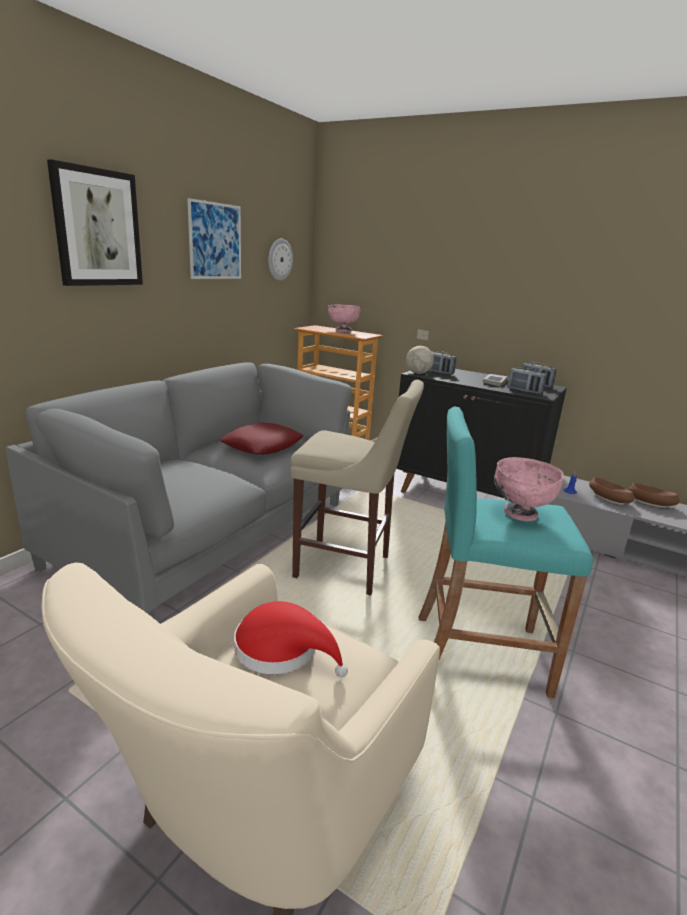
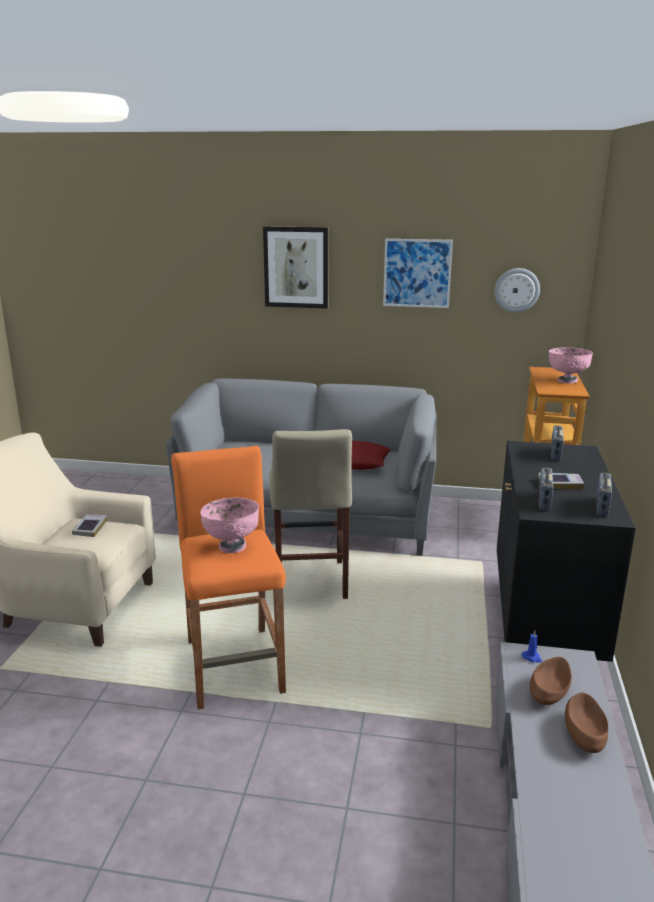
camera: 70 degrees right, 0 degrees up
(282, 649) = (90, 528): red hat -> book
(418, 373) = (525, 446): globe -> none
(480, 653) = (234, 666): turquoise stool -> orange stool

